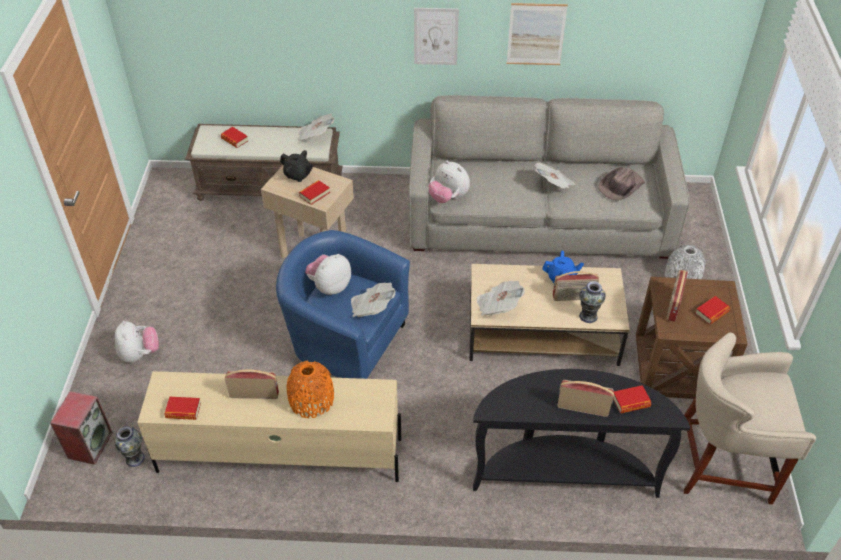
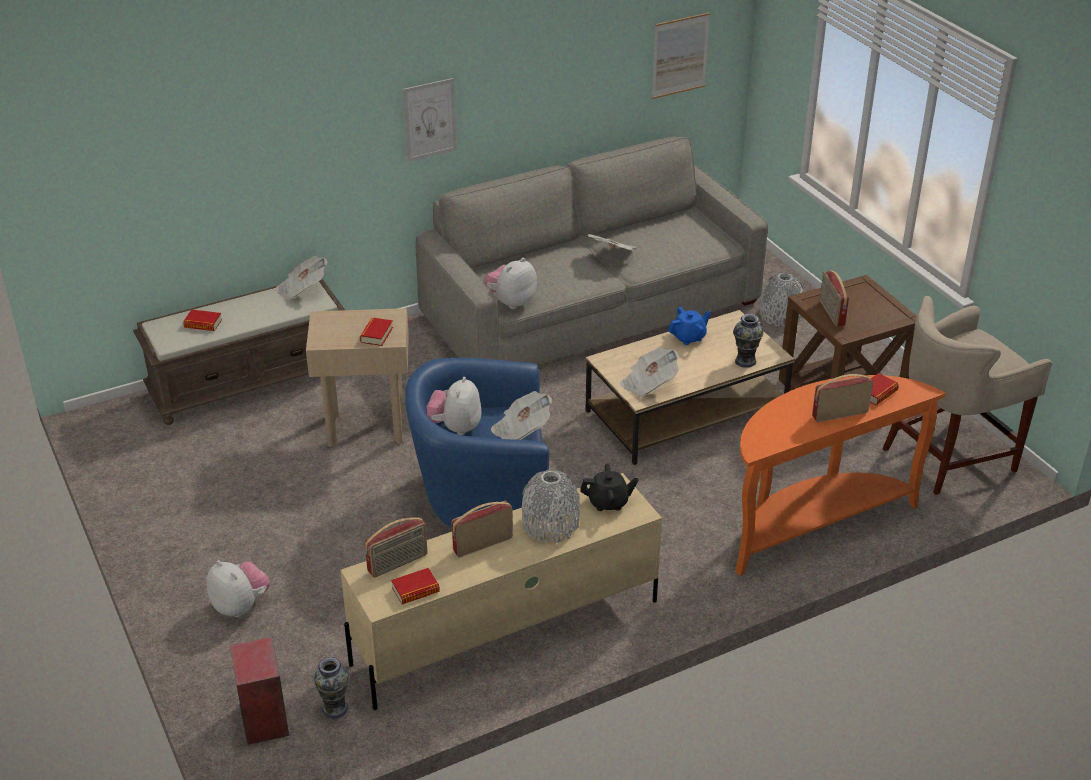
camera: 30 degrees left, 10 degrees down
(298, 175) = (338, 323): black teapot -> black teapot (608, 502)
(311, 400) = (550, 524): orange vase -> grey vase
(448, 197) = (511, 302): plush toy -> plush toy turned 120 degrees clockwise
(536, 34) = (539, 89): picture -> picture (680, 55)
(564, 472) = (813, 523): black console table -> orange console table
(574, 297) = (717, 350): radio -> radio (398, 563)
(621, 186) = (682, 235): brown hat -> none
(711, 313) = (869, 307): book -> none

